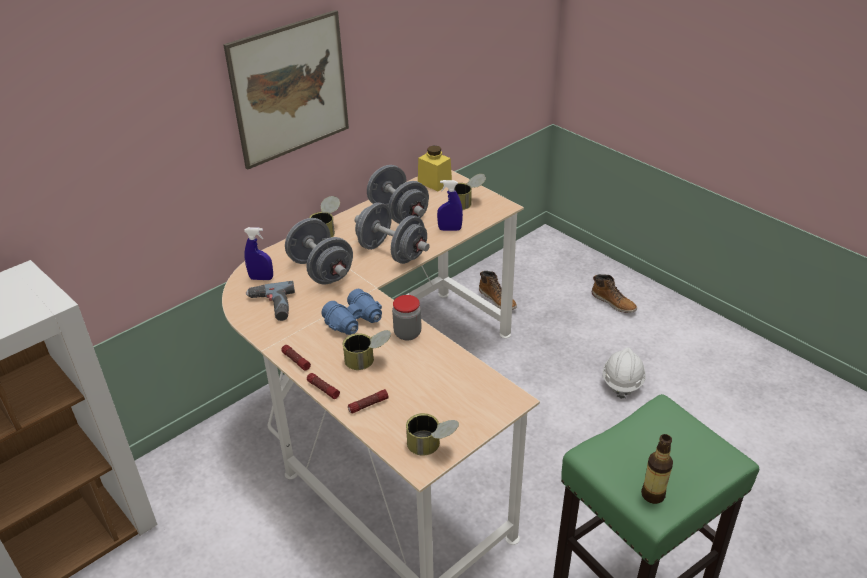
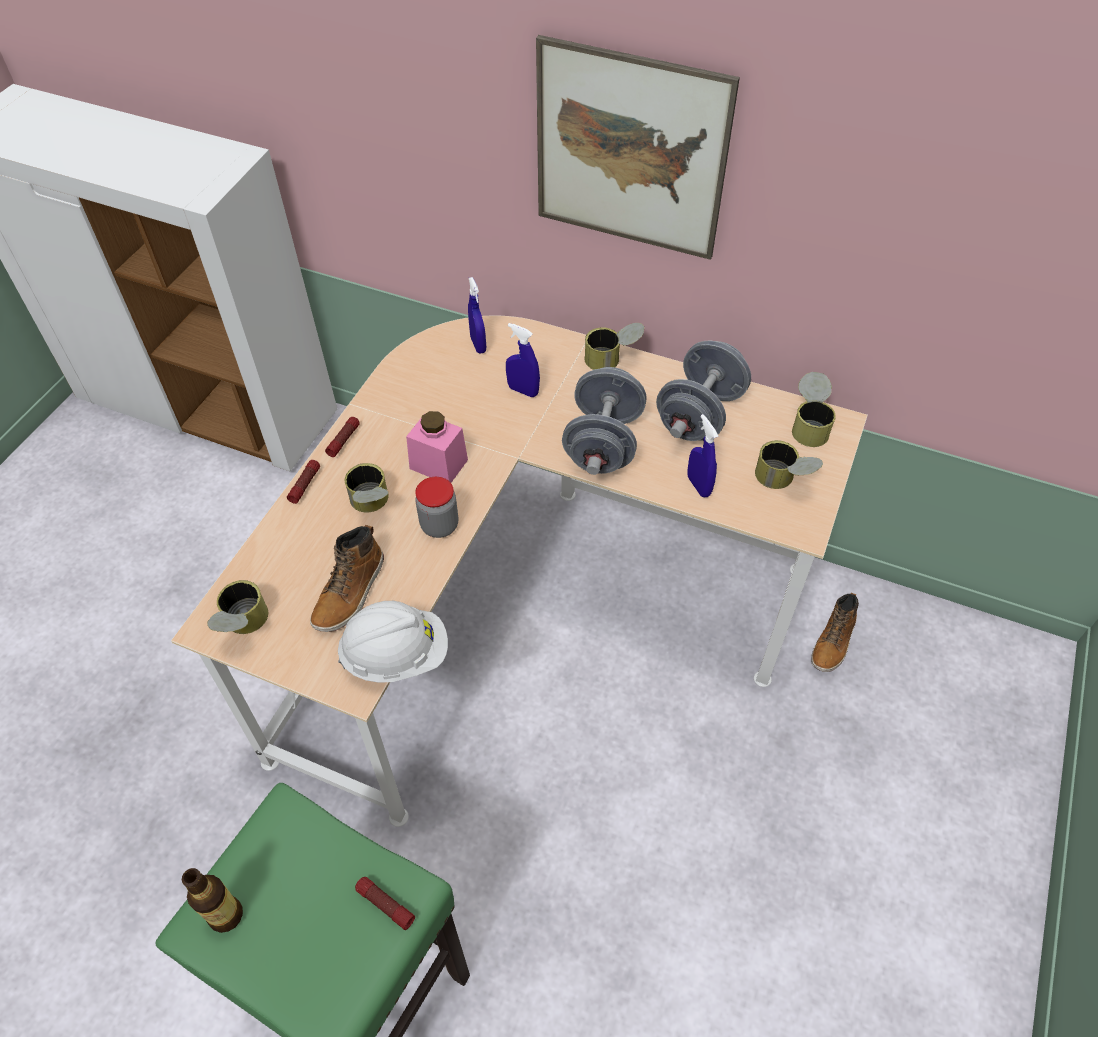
camera: 65 degrees right, 15 degrees up
(271, 306) = (430, 377): power drill -> none
(321, 271) = (523, 391): grey dumbbell -> blue spray bottle
(355, 321) = (438, 464): blue binoculars -> pink jar
(368, 405) = (293, 537): flashlight -> flashlight (385, 905)
(434, 182) = (809, 424): yellow jar -> can
(613, 302) = (941, 811): boot -> boot (350, 592)
(622, 381) = (757, 877): white hard hat -> white hard hat (396, 655)

